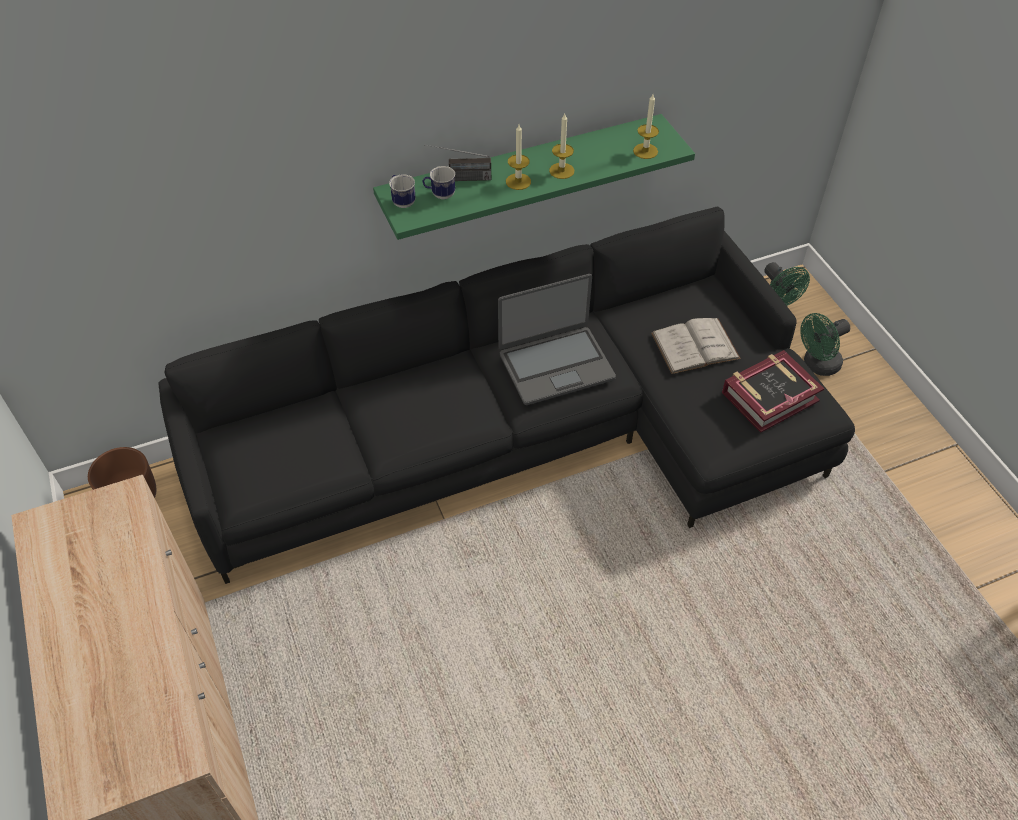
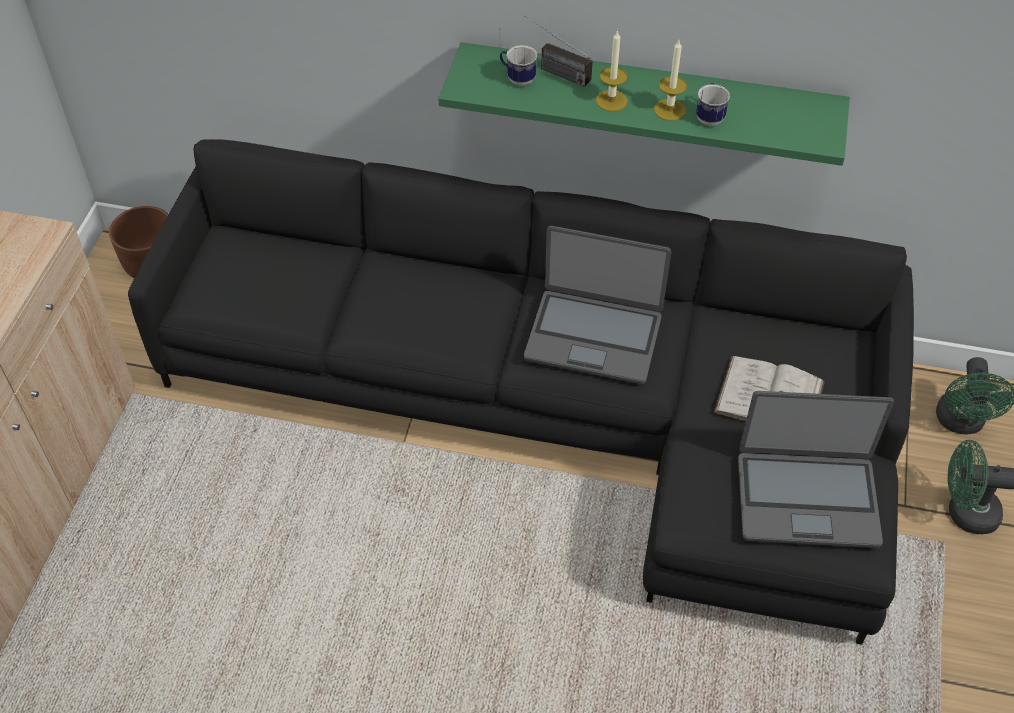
camera: 35 degrees right, 0 degrees up
(402, 201) = (474, 68): mug -> mug (709, 116)
(645, 151) = (786, 130): candle -> none
(769, 396) = (807, 498): book -> laptop

